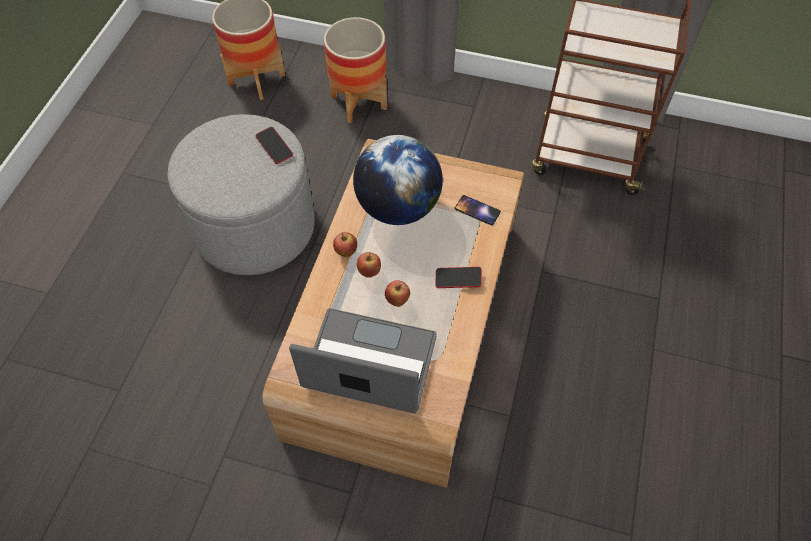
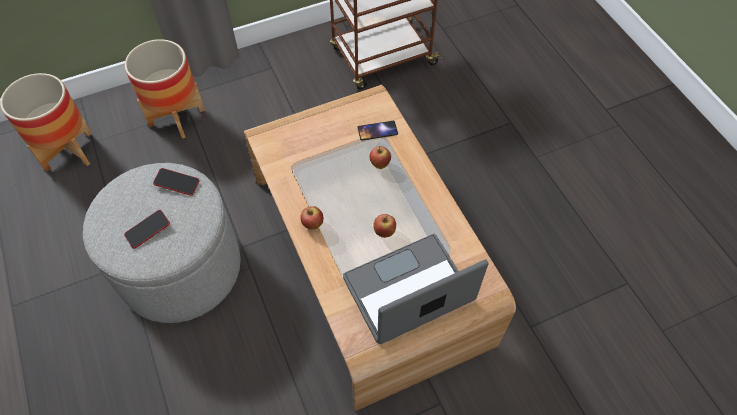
camera: 40 degrees left, 0 degrees up
(369, 272) = (344, 227): apple -> apple (379, 164)
(398, 207) = (319, 166): globe -> none
(458, 279) = (411, 187): phone -> phone (148, 230)

